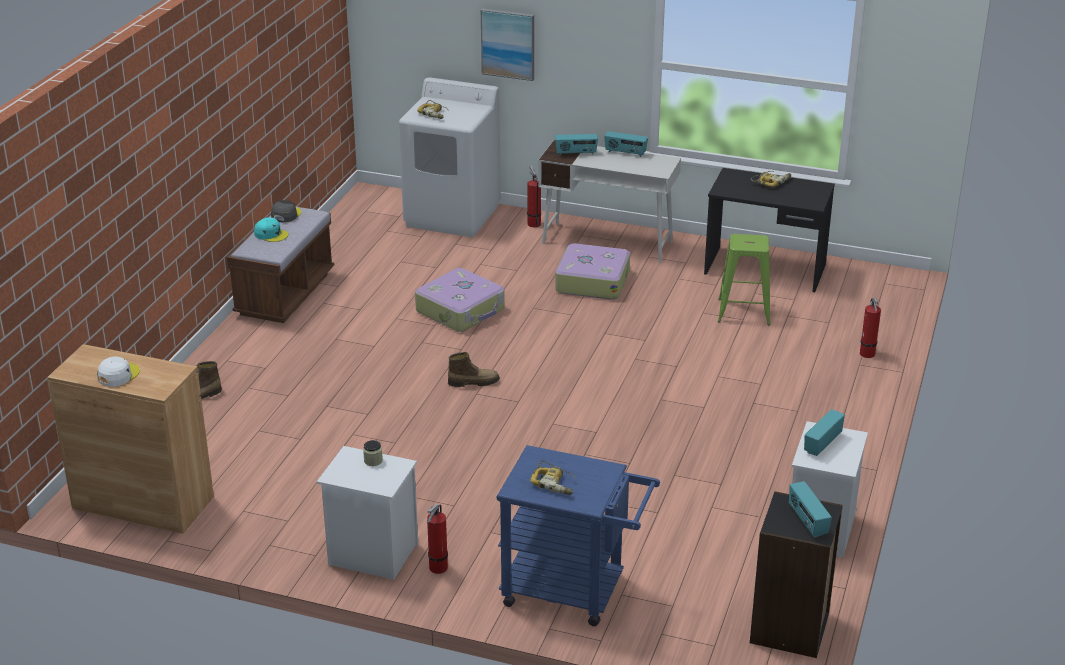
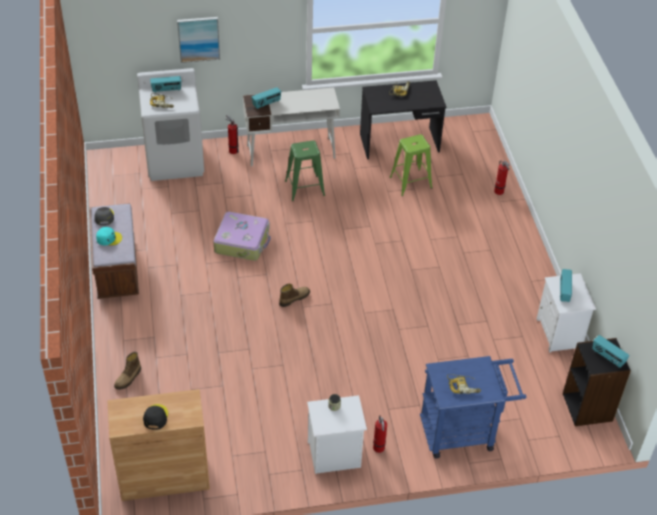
camera: 30 degrees left, 15 degrees up
(118, 375) = (155, 417): white cap -> black cap
(592, 281) = (305, 188): suitcase -> green stool
(625, 153) = (297, 93): radio -> radio (166, 90)

